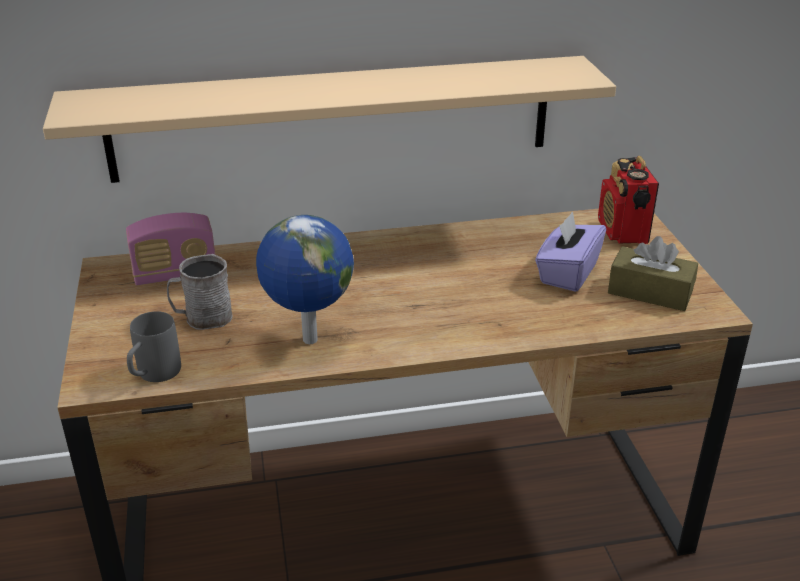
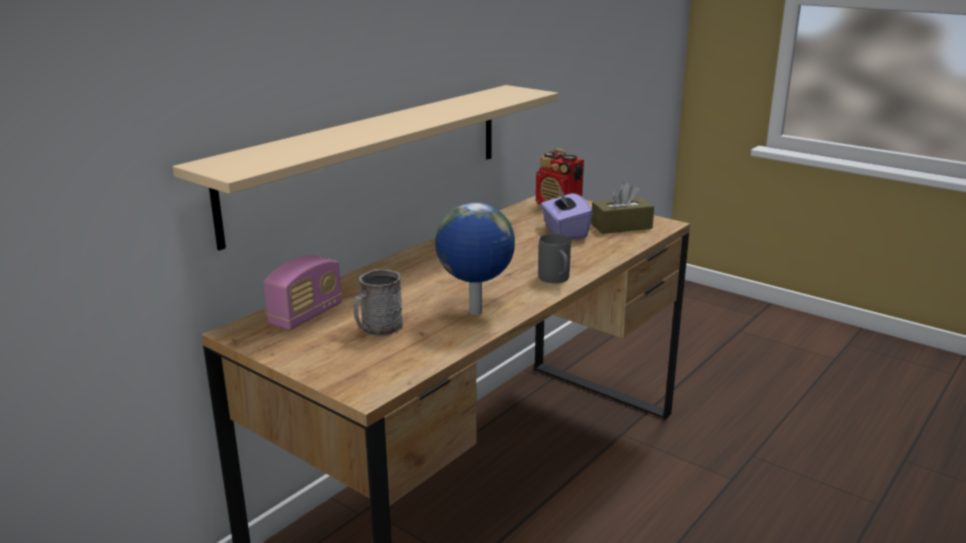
camera: 40 degrees left, 10 degrees down
(153, 375) = (405, 369): grey mug -> grey mug (556, 280)

